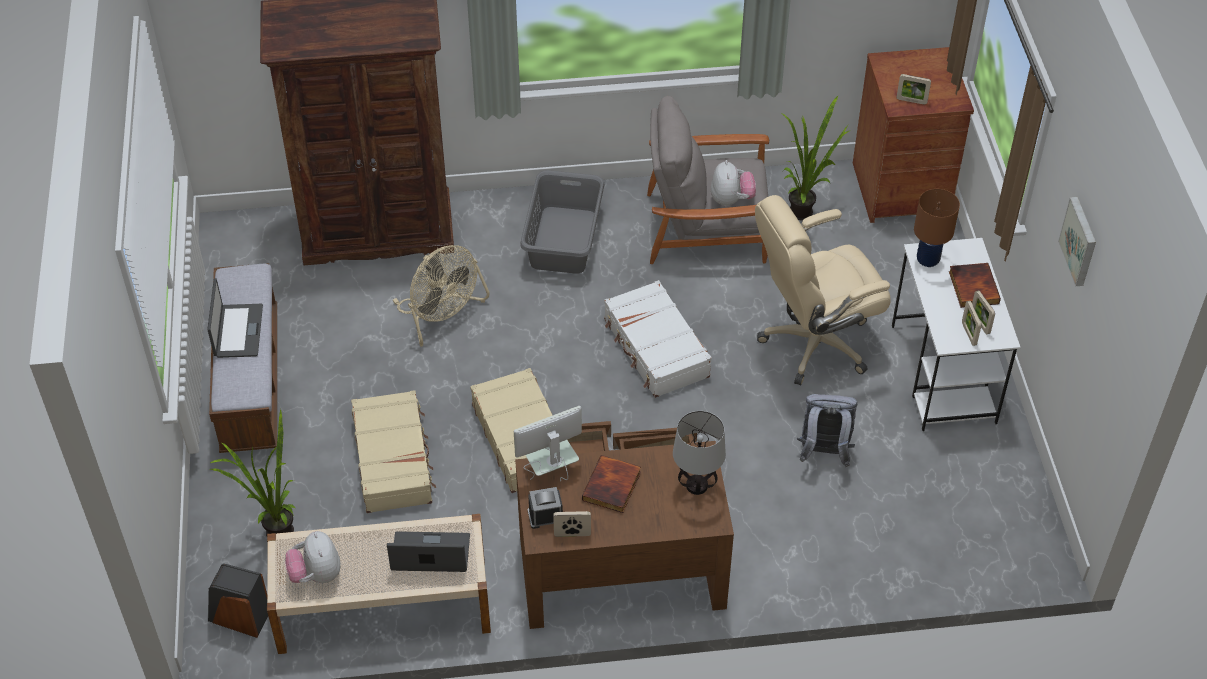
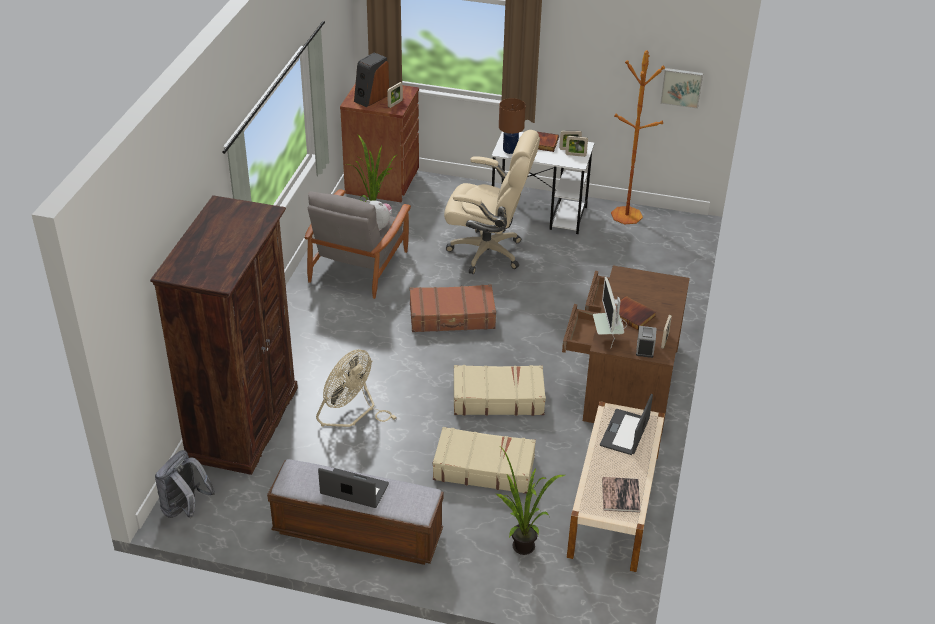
camera: 70 degrees left, 10 degrees down
(239, 616) = (593, 588): speaker -> speaker (371, 98)
(316, 574) = (620, 495): plush toy -> book
(439, 315) = (356, 411): beige fan -> beige fan turned 120 degrees counterclockwise
(564, 240) = (324, 331): grey laundry basket -> none
(655, 348) = (452, 317): white suitcase -> brown suitcase
(697, 485) = (645, 281): table lamp -> none
(813, 344) = (488, 253): beige office chair -> beige office chair turned 75 degrees counterclockwise
(823, 453) = (576, 274): grey backpack -> grey backpack (185, 508)
(1009, 477) = (626, 215): none -> orange clothes rack
(1080, 241) = (606, 50): picture -> picture (681, 87)

